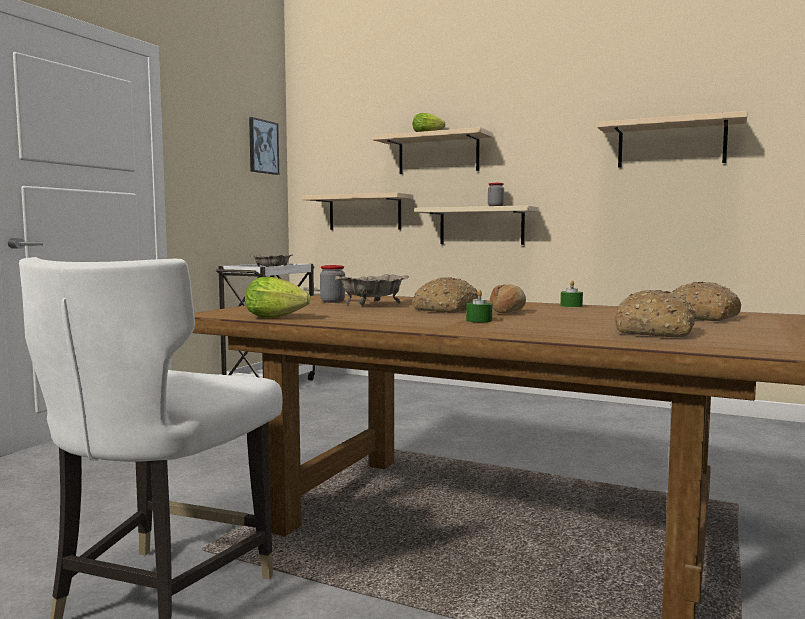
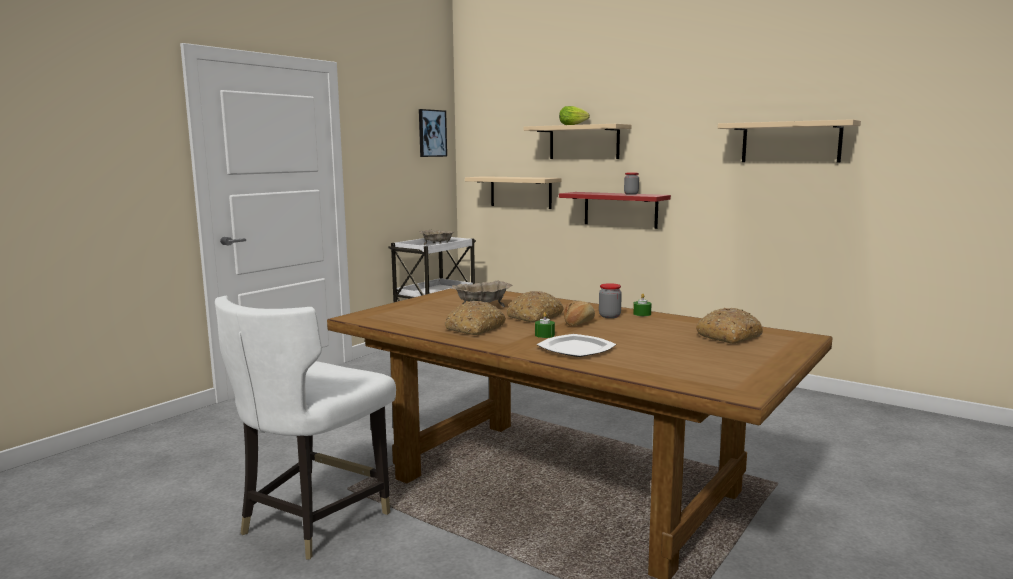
camera: 10 degrees right, 5 degrees up
(279, 318) = (399, 325): lettuce -> none
(332, 301) = (455, 300): jar -> jar (609, 316)
(481, 226) = (620, 209): beige shelf -> red shelf
(536, 328) = (576, 349): none -> plate
(655, 332) = (662, 358): bread -> bread (475, 329)

